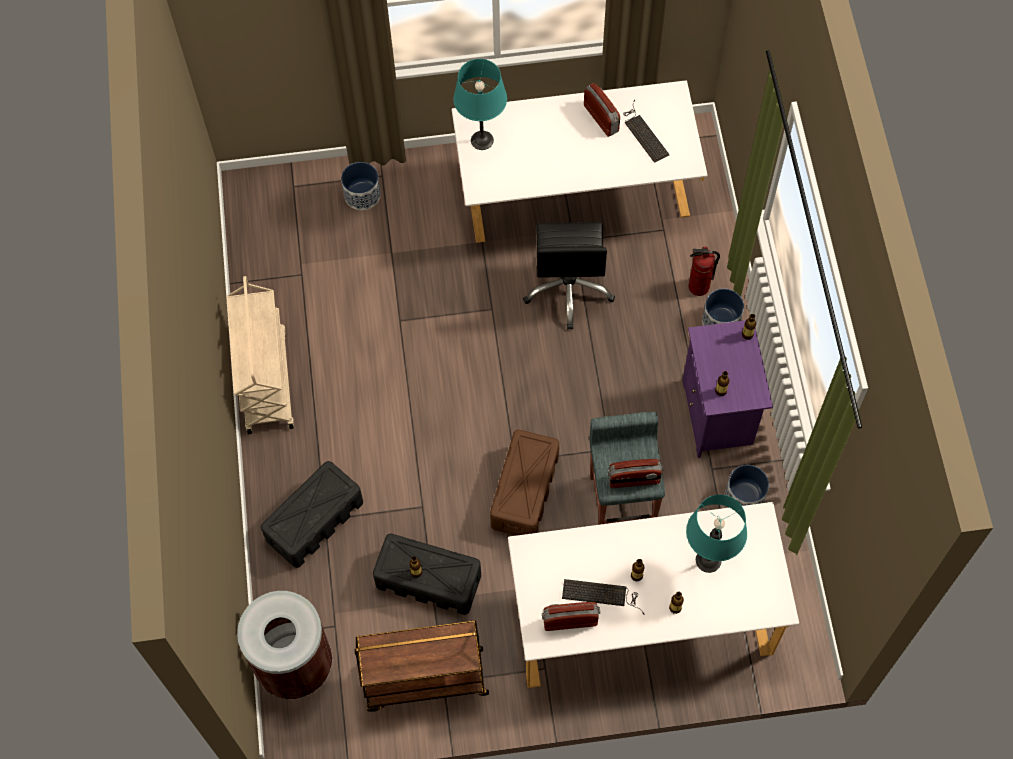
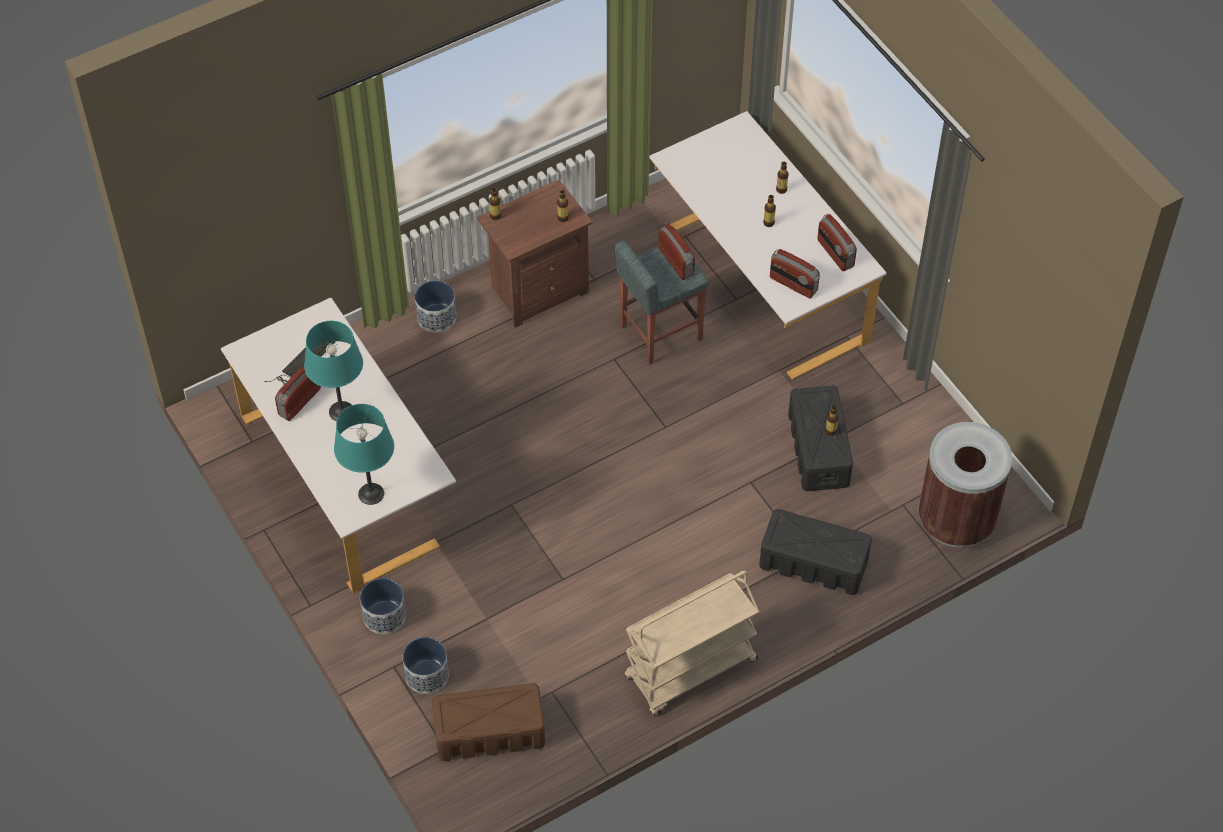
camera: 115 degrees left, 10 degrees down
(424, 680) = (910, 418): brown cart -> none
(524, 492) = (692, 408): brown storage box -> brown storage box (490, 732)
(549, 563) = (793, 284): none -> radio
(569, 288) = (457, 448): black office chair -> none
(602, 595) = (799, 240): keyboard -> none
(698, 287) = (406, 345): fire extinguisher -> none
(708, 560) = (726, 181): turquoise table lamp -> turquoise table lamp (341, 411)
(718, 415) = (537, 290): purple nightstand -> brown nightstand
(744, 496) = (608, 249): planter -> planter (384, 616)

